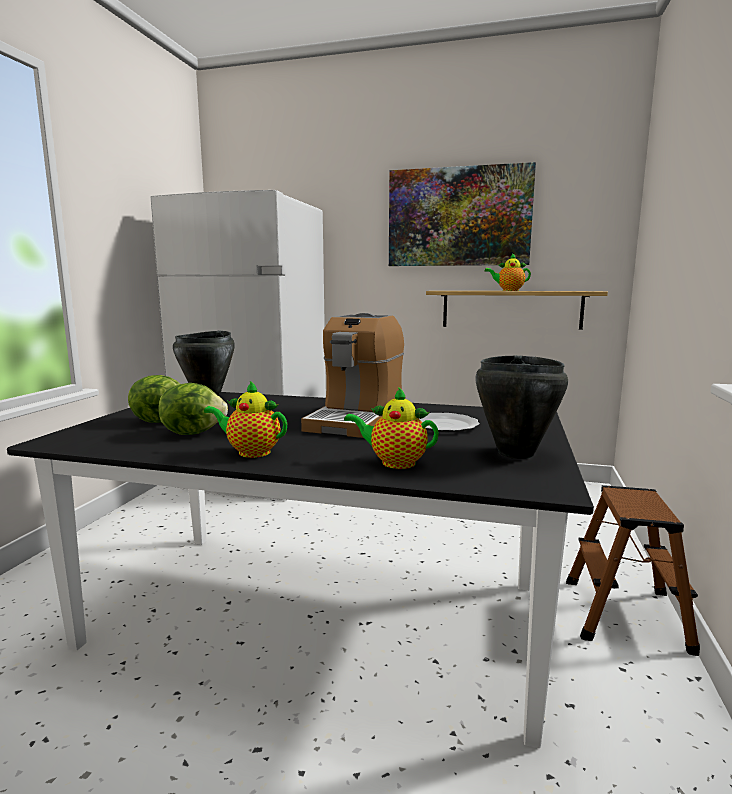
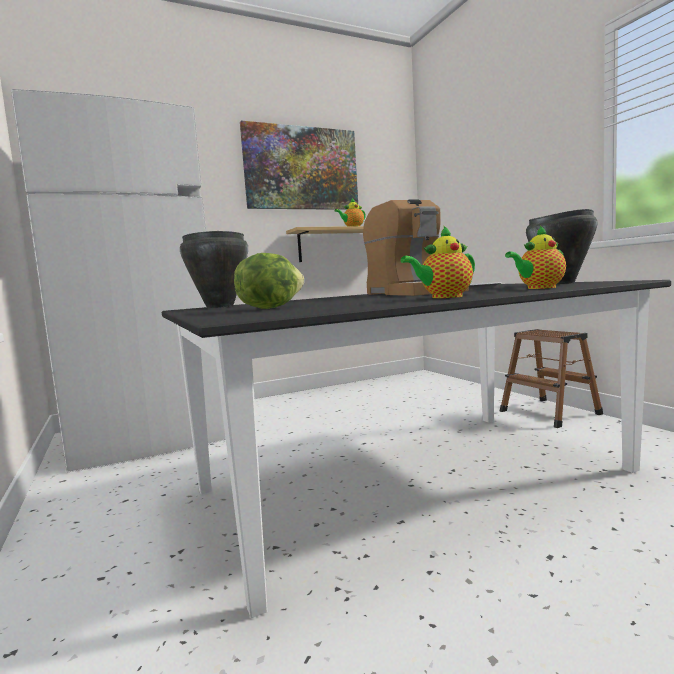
camera: 40 degrees left, 5 degrees down
(193, 432) = (341, 304): lettuce -> none

